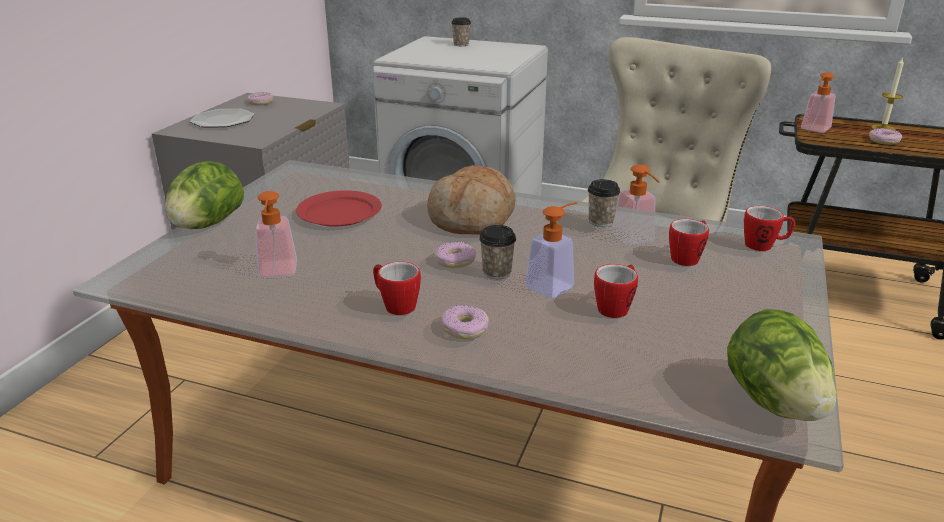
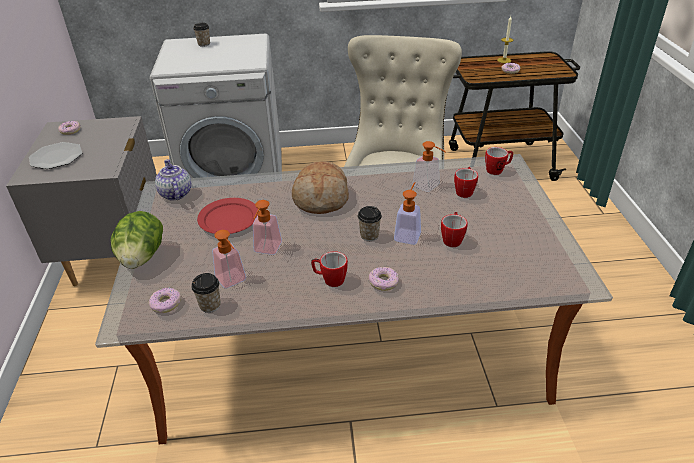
camera: 25 degrees left, 10 degrees up
(306, 176) = (175, 193): none -> teapot
(455, 261) = (337, 235): donut -> donut (165, 304)
(601, 221) = (399, 177): cup -> cup (210, 305)
(773, 401) = (564, 272): lettuce -> none
(813, 130) = (469, 71): soap dispenser -> soap dispenser (266, 250)

